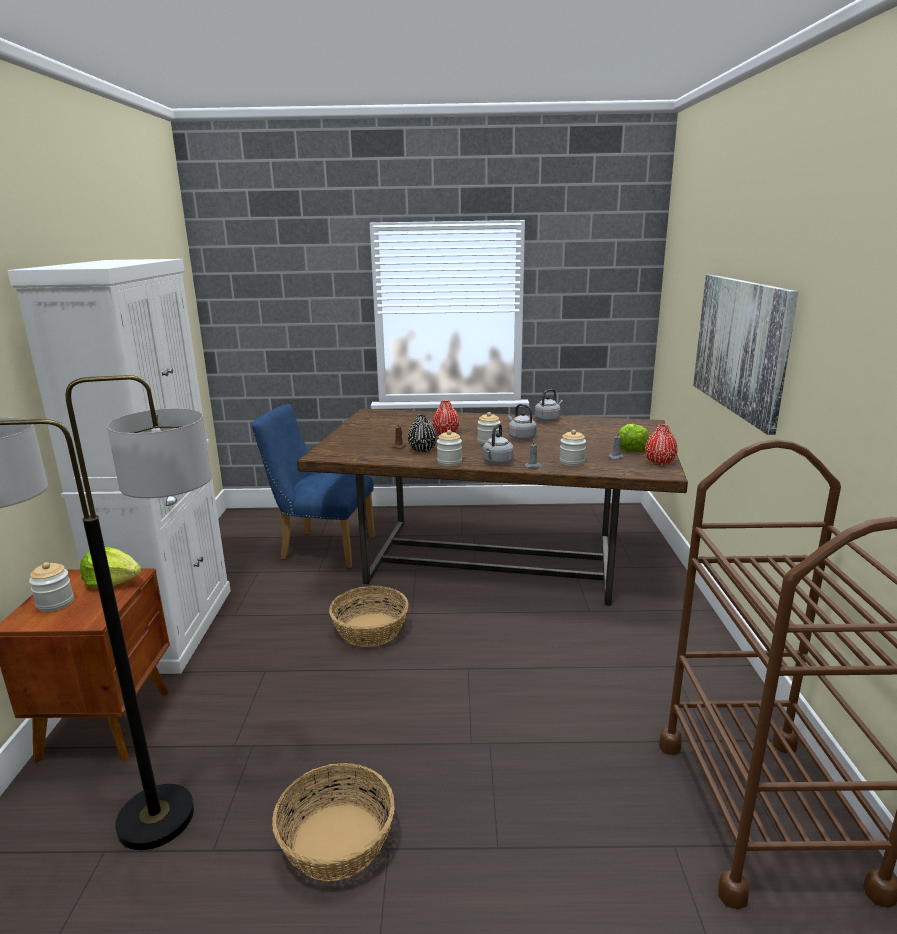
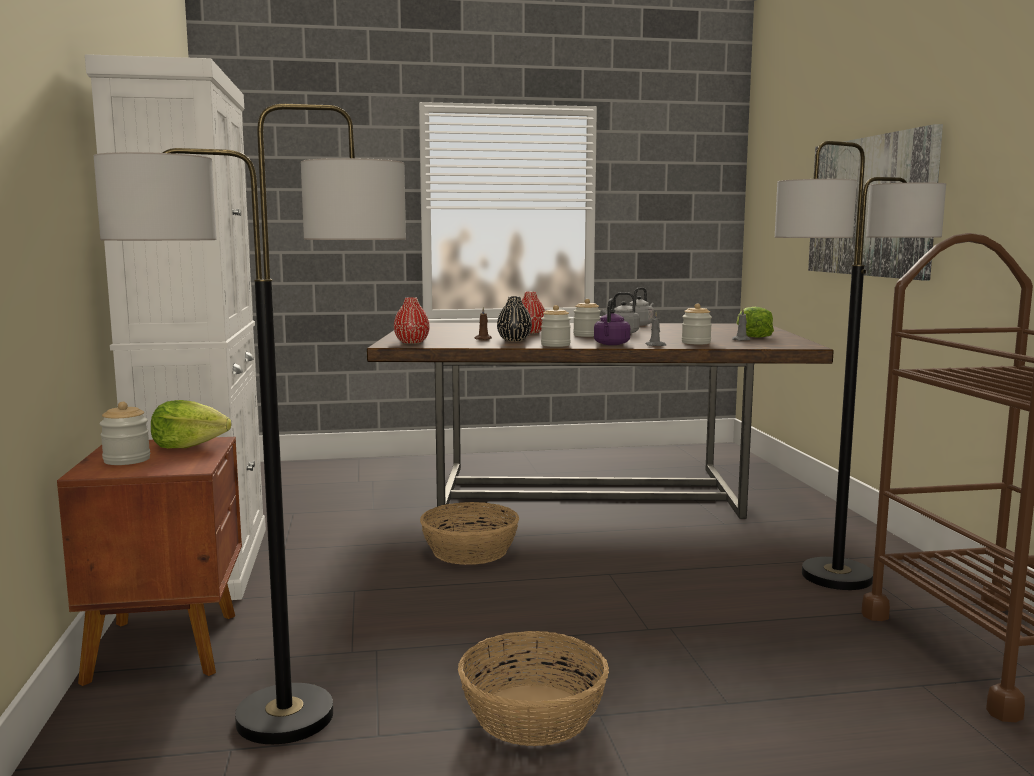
camera: 10 degrees left, 10 degrees down
(321, 548) = (365, 490): blue chair -> none
(497, 462) = (611, 344): grey kettle -> purple kettle
(658, 690) = (837, 576): none -> floor lamp
(659, 462) = (792, 341): red vase -> red vase (412, 342)

